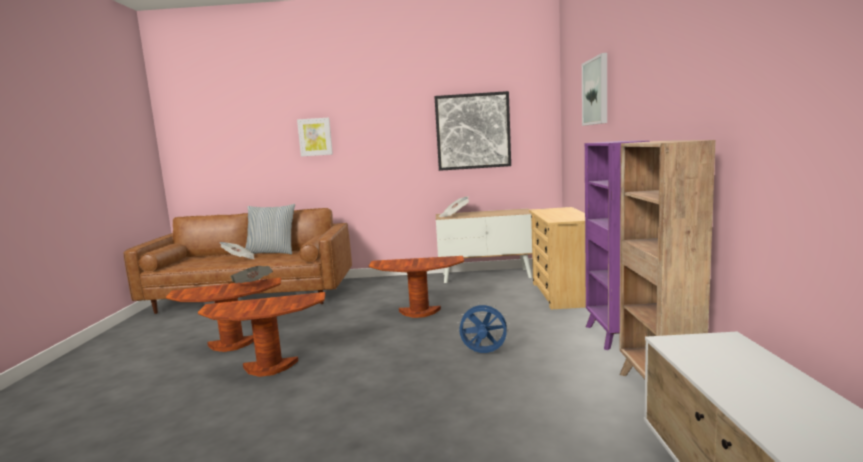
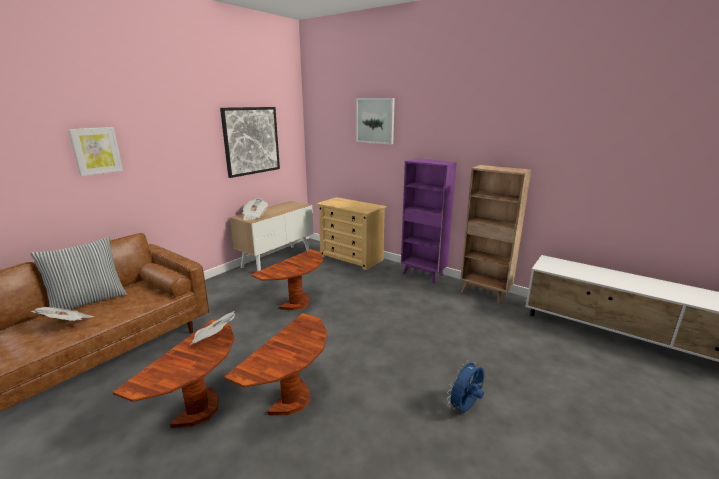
camera: 55 degrees left, 10 degrees up
(483, 353) = (394, 311): blue fan -> blue fan (465, 408)

